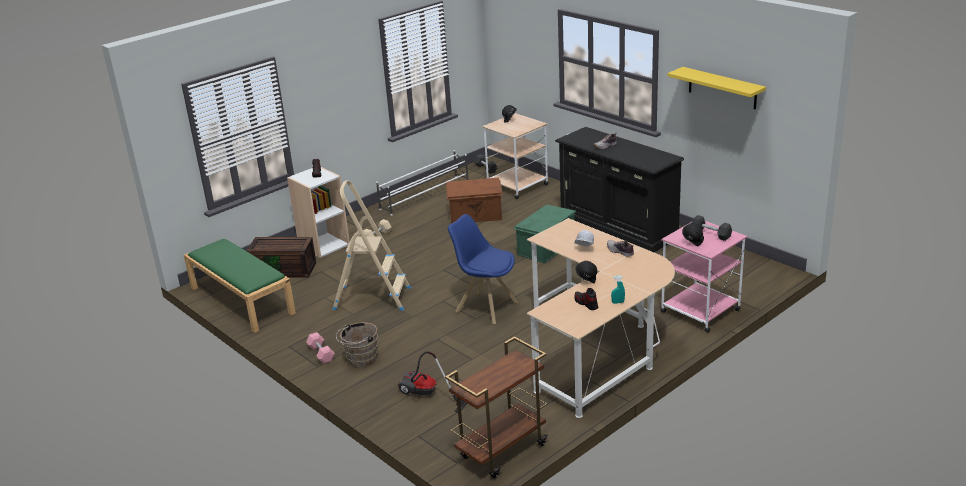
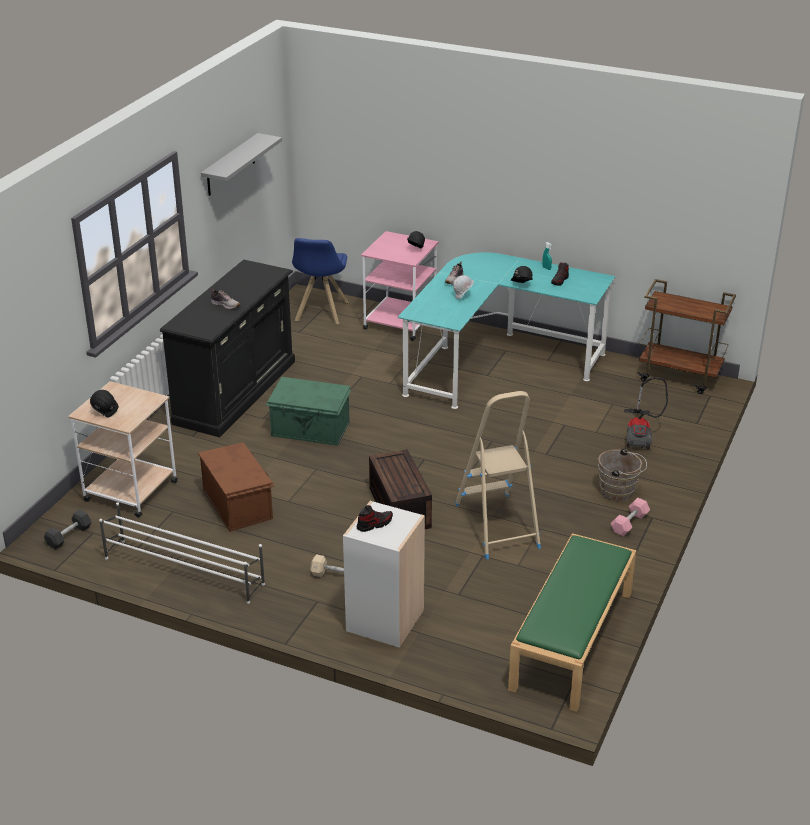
camera: 115 degrees left, 5 degrees up
(285, 269) = (471, 632): brown storage box -> brown storage box (398, 507)
(486, 307) = (466, 439): blue chair -> blue chair (321, 312)
(598, 347) = (495, 362): beige desk -> turquoise desk
(711, 234) = (392, 245): black dumbbell -> none
(722, 88) = (230, 165): yellow shelf -> grey shelf

